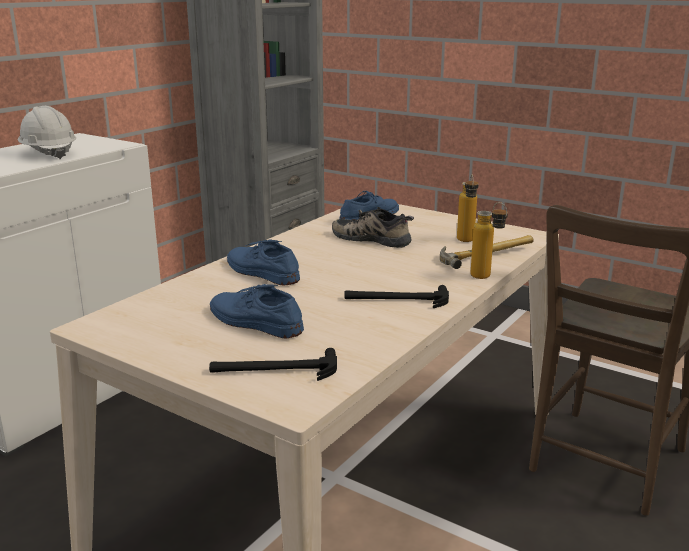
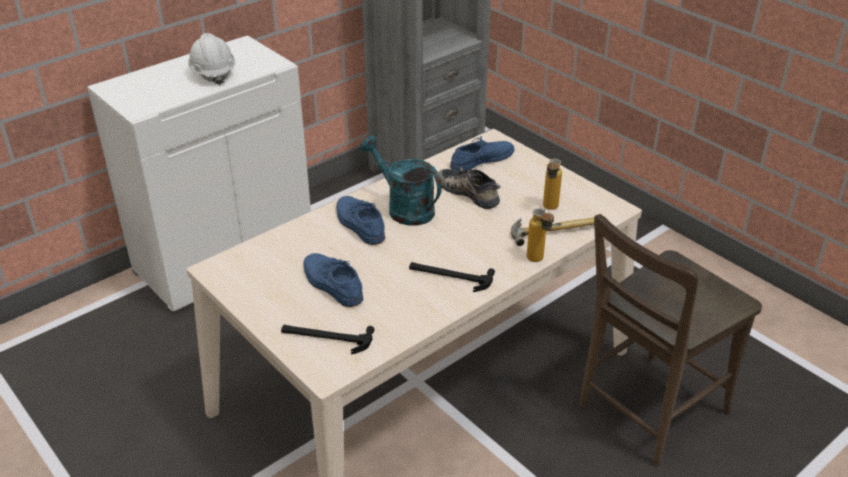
camera: 15 degrees right, 15 degrees up
(307, 255) = (404, 208): none -> turquoise watering can

